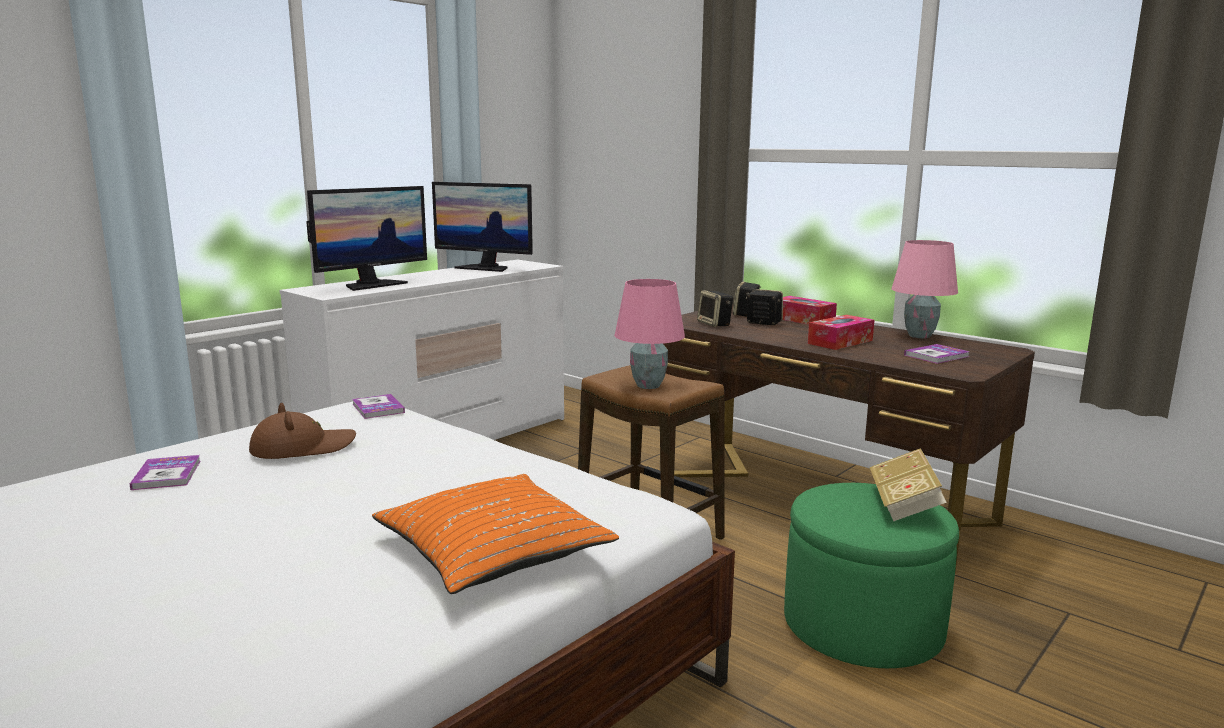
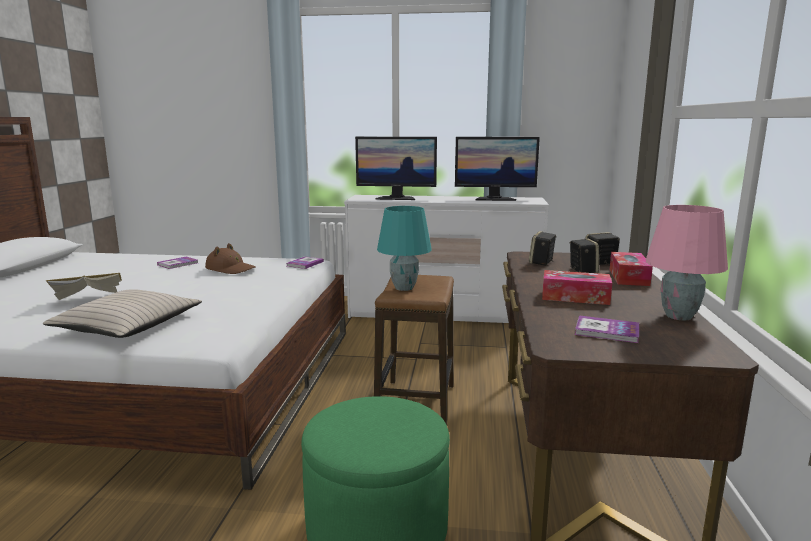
camera: 55 degrees right, 0 degrees up
(485, 268) = (494, 199): monitor -> monitor turned 75 degrees counterclockwise
(493, 551) = (127, 326): orange pillow -> beige pillow
(649, 386) = (403, 288): pink table lamp -> turquoise table lamp
(904, 504) = (398, 436): book -> book (88, 299)

